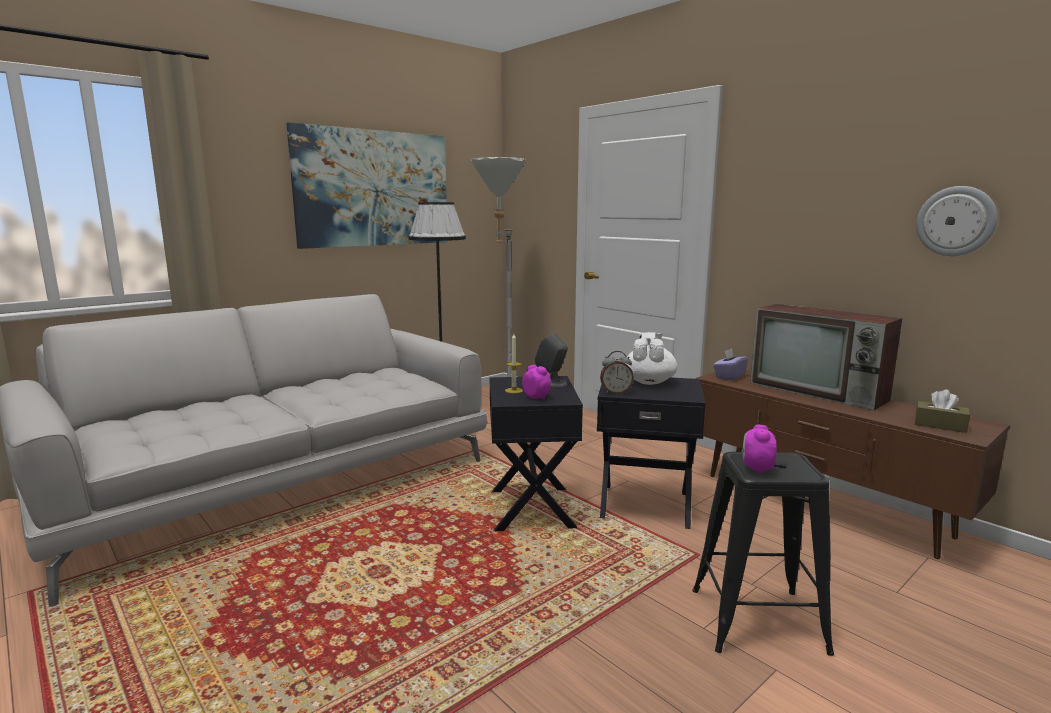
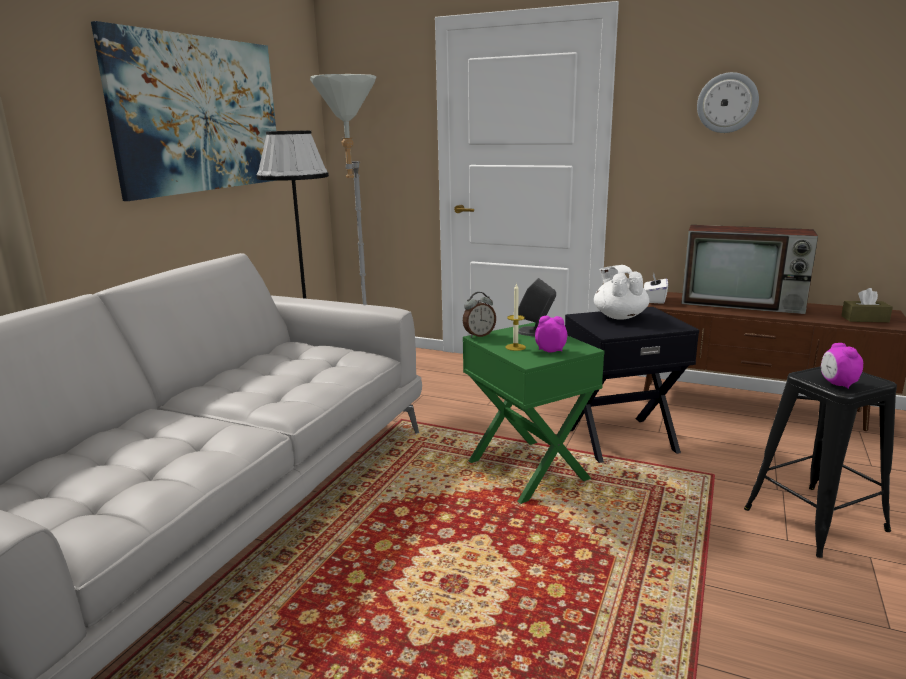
camera: 25 degrees left, 5 degrees up
(530, 509) = (526, 471): black side table -> green side table
(616, 392) = (611, 332): alarm clock -> alarm clock (479, 335)
(729, 376) = (654, 300): purple tissue box -> white tissue box
(955, 221) = (855, 140): wall clock -> wall clock (727, 103)

